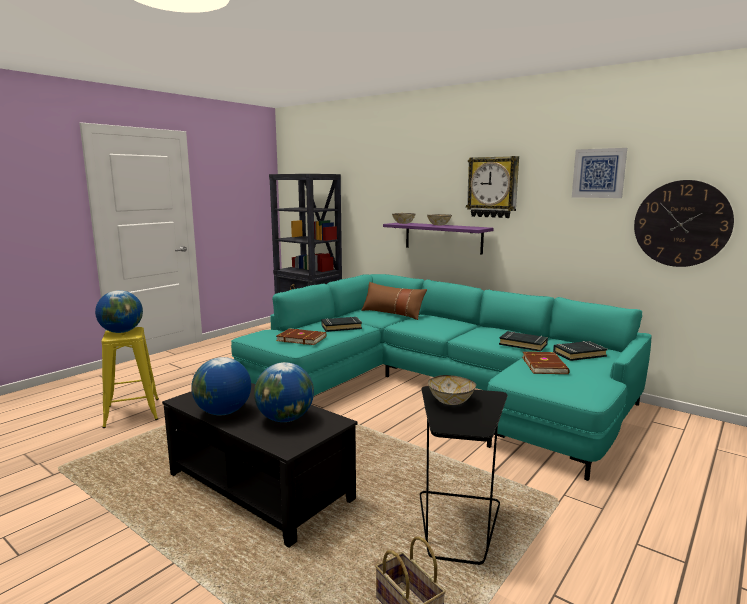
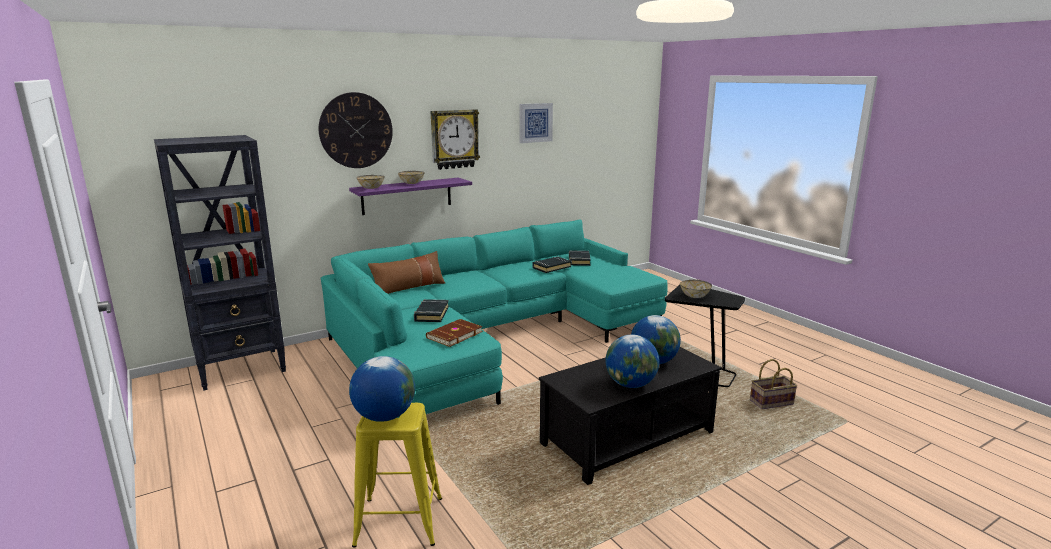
camera: 70 degrees left, 5 degrees up
(545, 365) = (594, 272): brown book -> none
(681, 223) = (583, 155): wall clock -> wall clock (356, 130)

